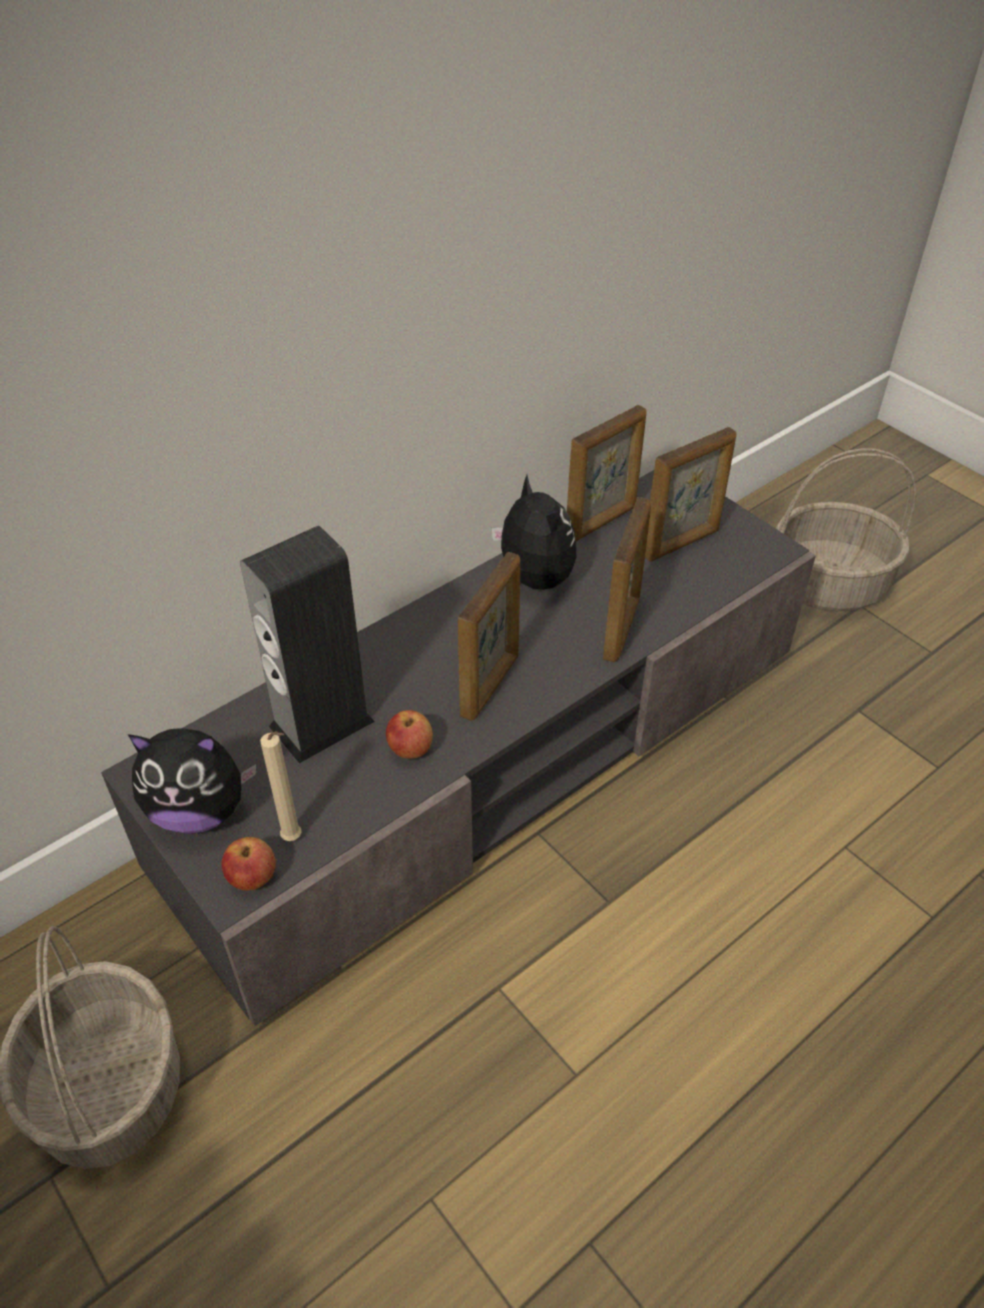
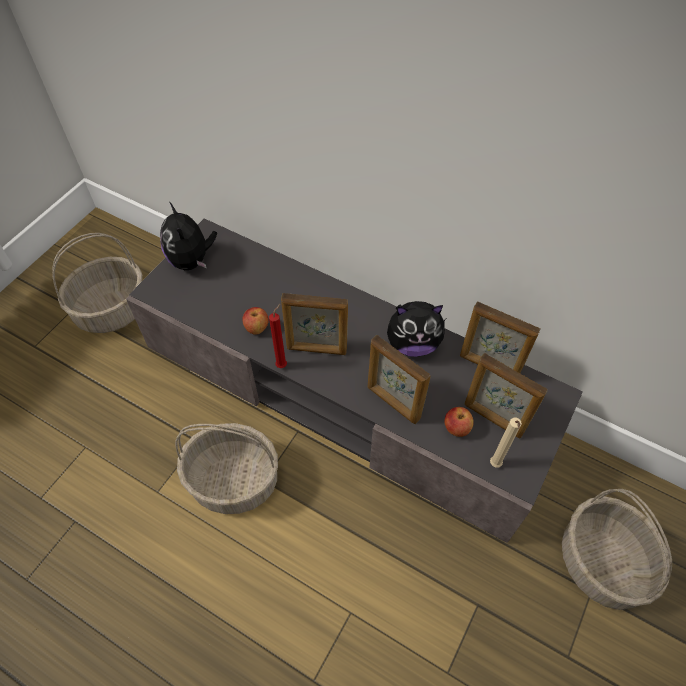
camera: 70 degrees right, 10 degrees up
(252, 878) = (159, 294): apple -> apple (456, 428)
(294, 839) = (186, 301): beige candle -> beige candle (495, 465)
(321, 724) = (261, 285): speaker -> none
(500, 733) = (283, 364): none -> red candle
(531, 580) = (413, 344): plush toy -> plush toy turned 45 degrees clockwise
(595, 943) = (235, 480): none -> basket
(621, 628) = (393, 403): picture frame -> picture frame turned 45 degrees clockwise

